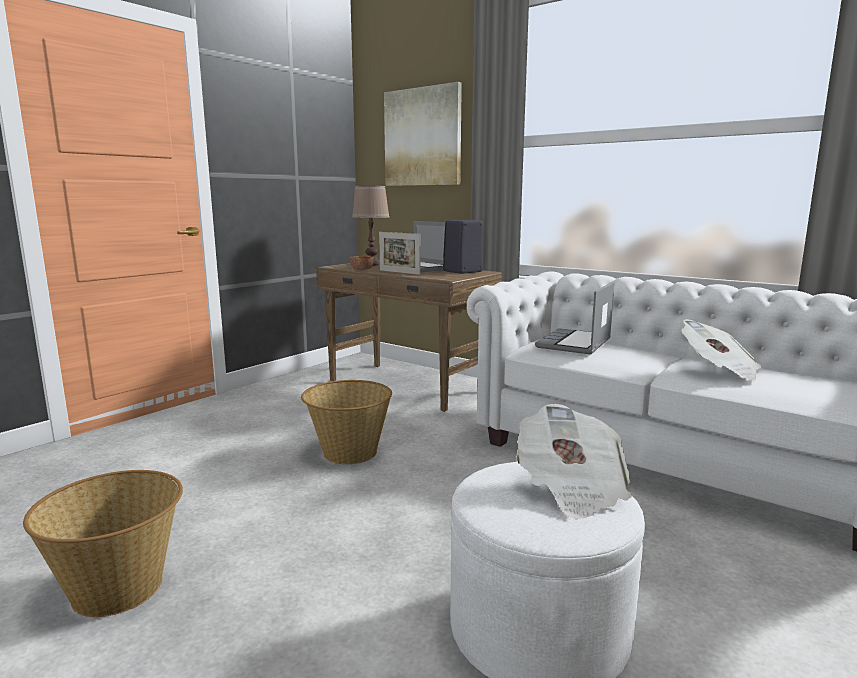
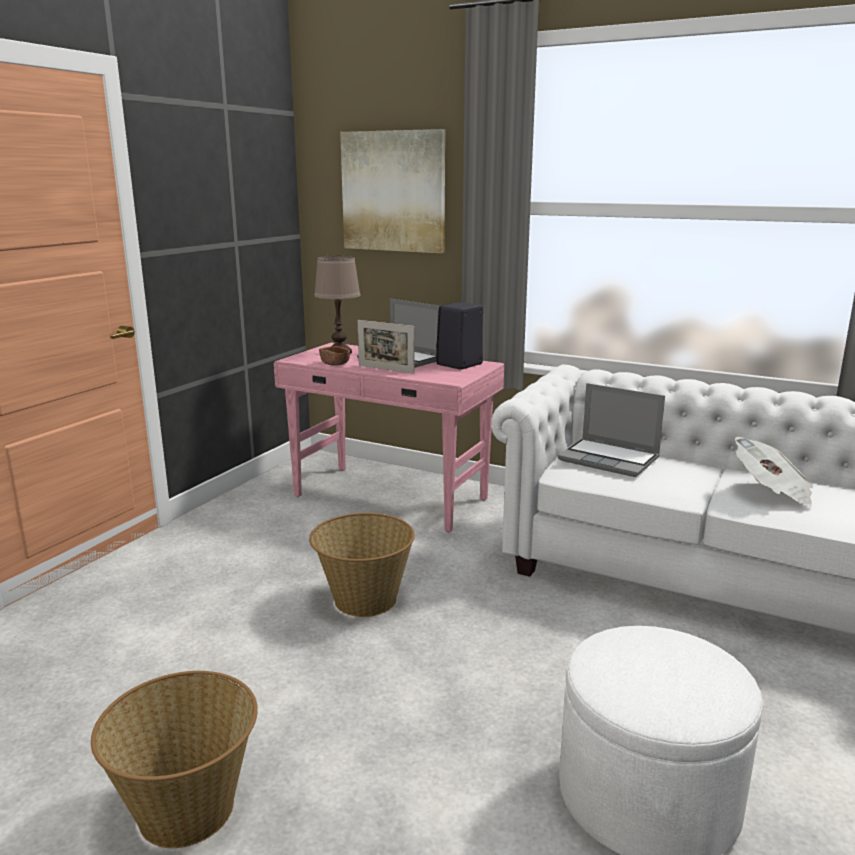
camera: 10 degrees left, 5 degrees up
(408, 386) = (391, 498): brown console table -> pink console table
(571, 488) = (682, 660): newspaper -> none
(575, 344) = (610, 459): laptop -> laptop turned 75 degrees counterclockwise

